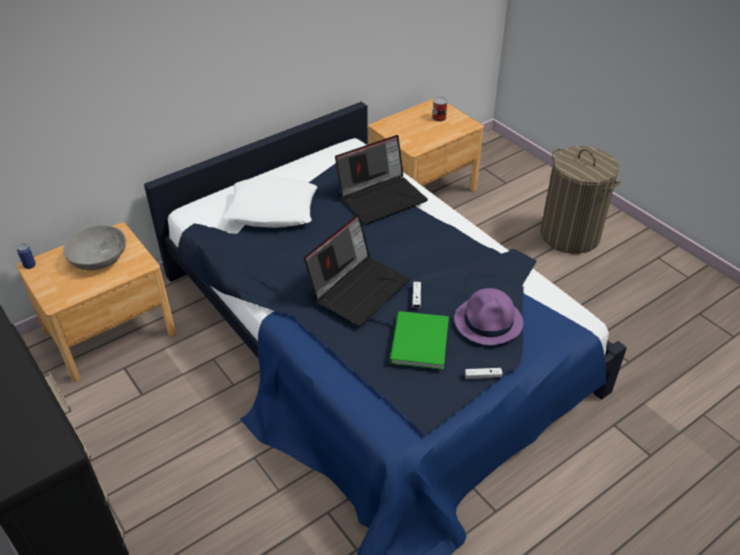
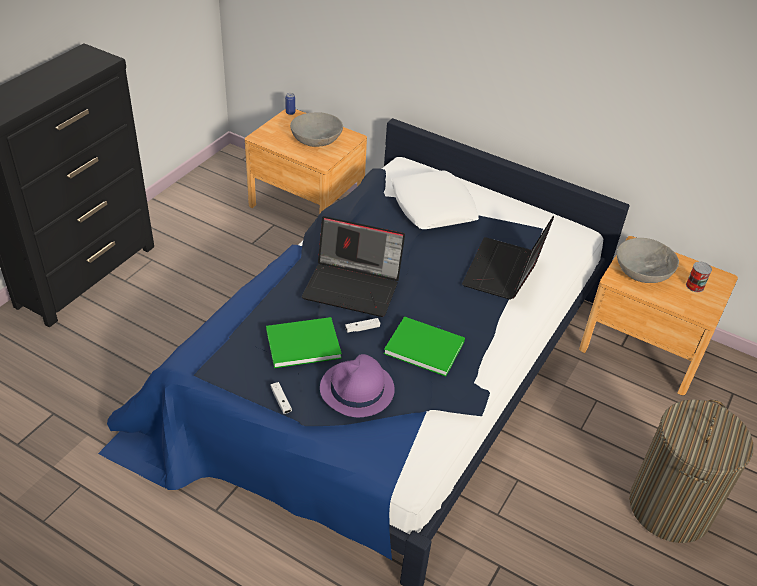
camera: 65 degrees right, 0 degrees up
(382, 197) = (504, 272): laptop -> laptop turned 75 degrees clockwise
(411, 133) = (642, 271): none -> grey bowl
(451, 268) = (423, 345): none -> green book

